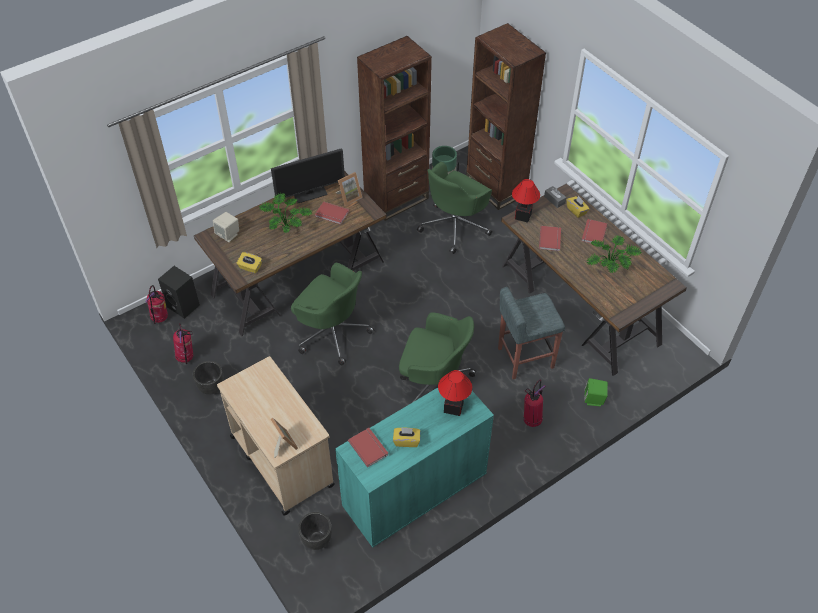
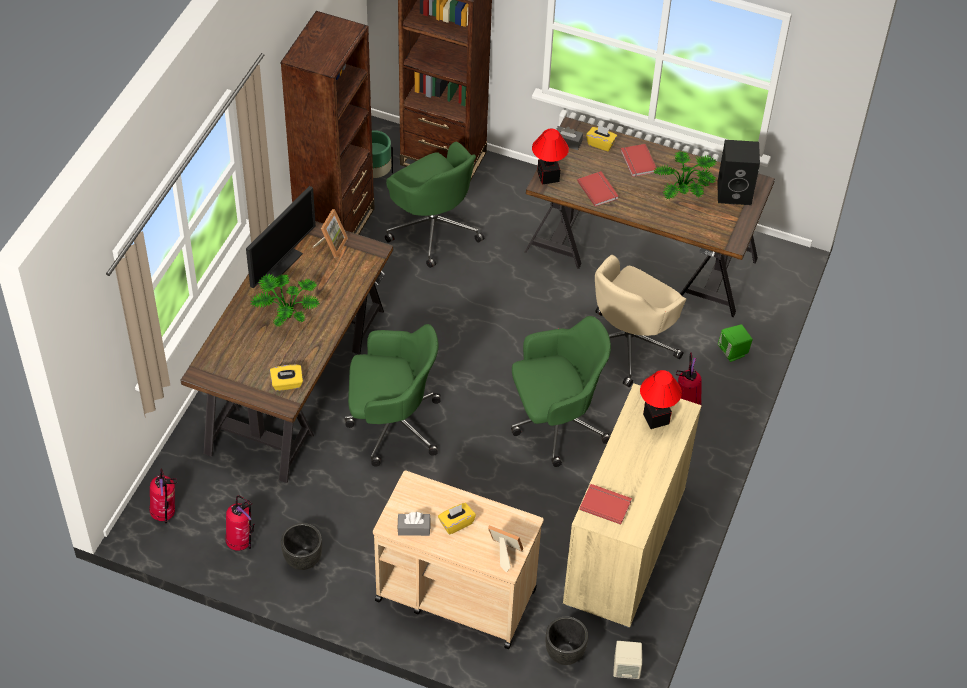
camera: 35 degrees left, 0 degrees up
(184, 306) = (181, 484): black speaker -> black speaker (735, 192)
(228, 235) = (224, 358): beige speaker -> beige speaker (626, 669)
(242, 396) = (414, 528): none -> grey tissue box
(331, 214) = (329, 275): red book -> none
(406, 441) = (638, 477): yellow tissue box -> yellow tissue box (456, 523)
(414, 490) = (624, 546): turquoise cabinet -> beige cabinet
(455, 226) = (433, 228): green office chair -> green office chair turned 45 degrees counterclockwise
(524, 358) = (629, 344): grey stool -> beige office chair

